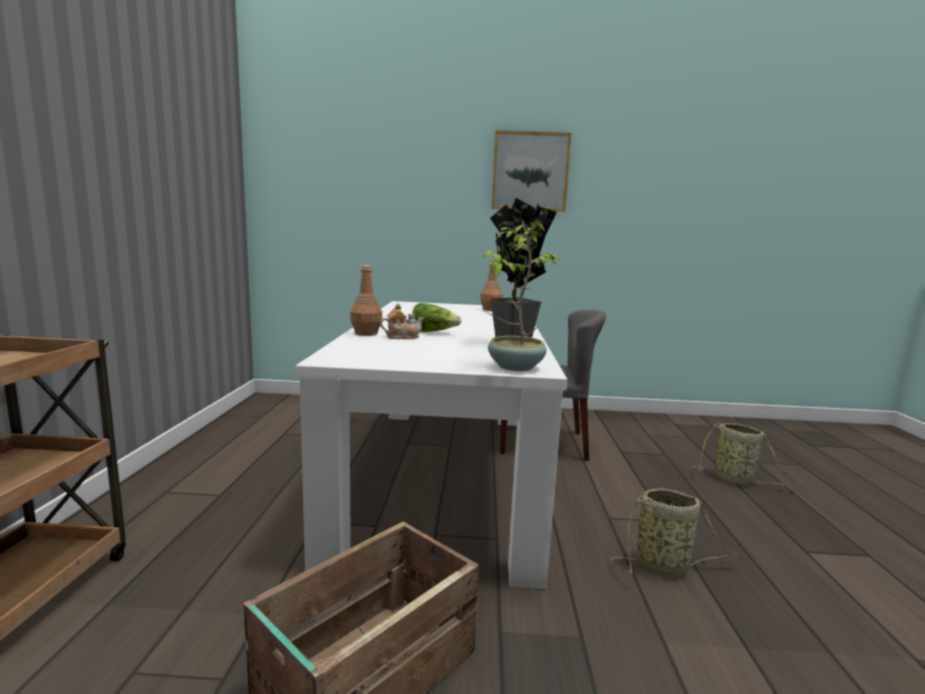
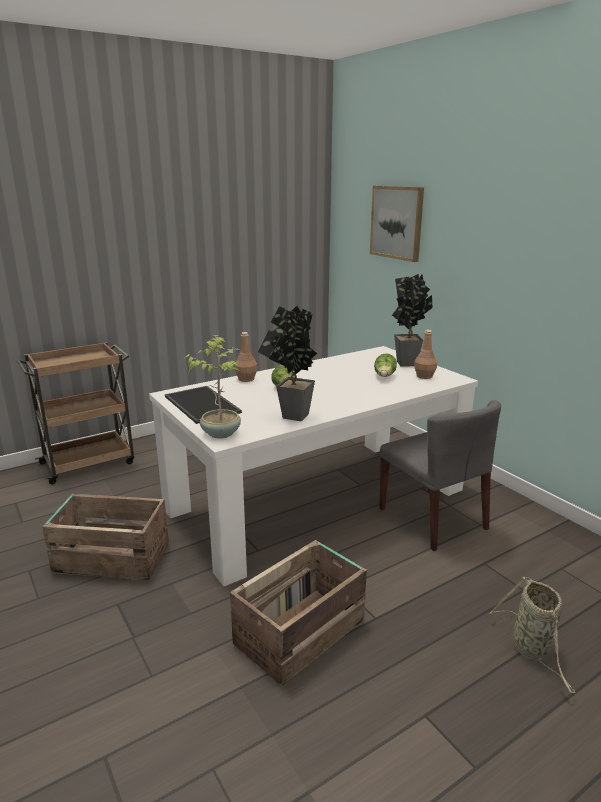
camera: 55 degrees right, 10 degrees up
(402, 337) = (253, 388): teapot -> none
(406, 356) = (203, 404): none -> tray
(449, 305) = (407, 362): none -> potted plant
(468, 313) = (385, 376): none -> lettuce
(530, 172) = (528, 228): picture -> picture (397, 222)
(665, 567) = (302, 631): basket -> crate

